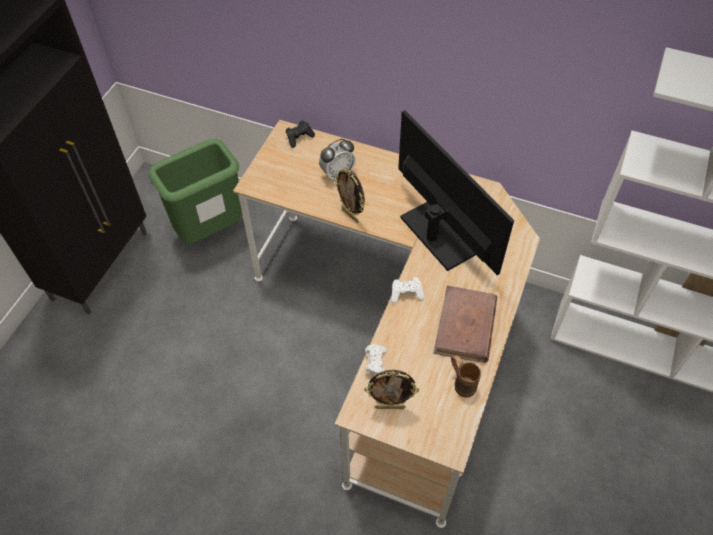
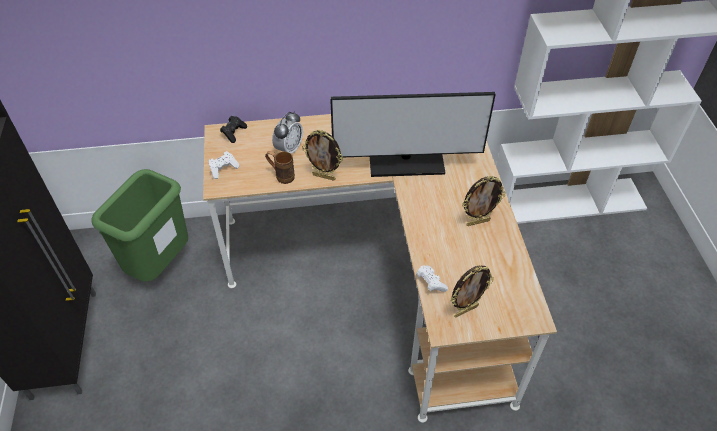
camera: 30 degrees left, 5 degrees down
(406, 293) = (414, 217): white game controller -> white game controller (223, 169)
(438, 235) = (406, 163): monitor -> monitor turned 150 degrees clockwise
(461, 383) = (506, 265): brown mug -> brown mug (281, 176)
(465, 327) = (478, 222): brown book -> picture frame

